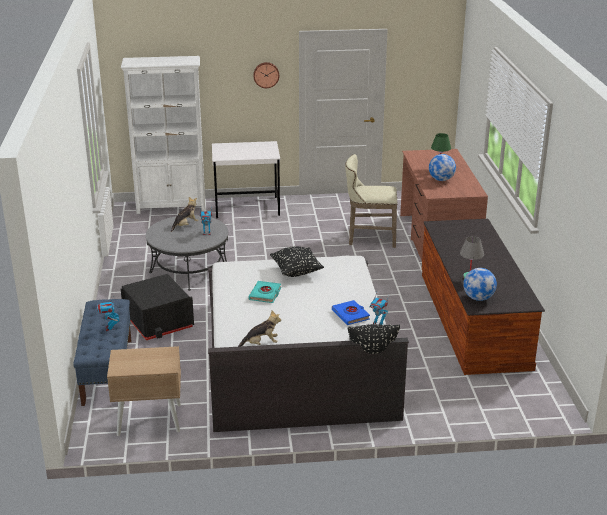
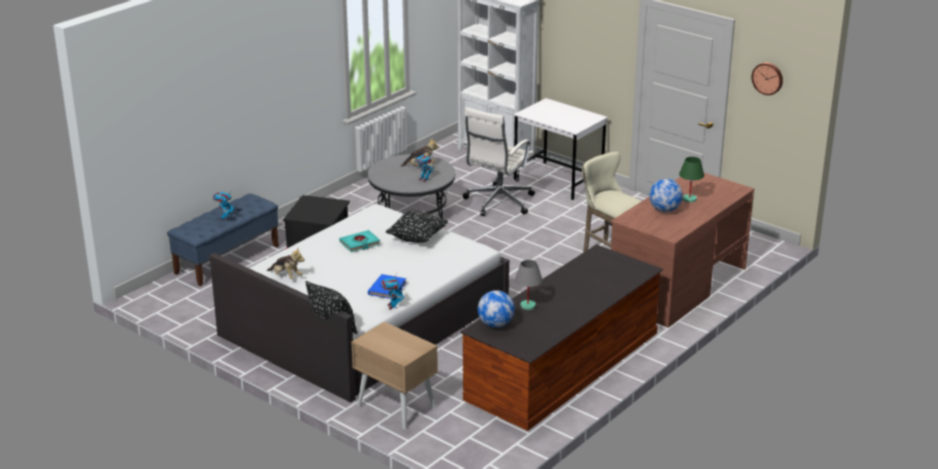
camera: 45 degrees right, 0 degrees up
(149, 420) = (195, 305): beige nightstand -> beige nightstand (395, 406)
(235, 237) = (498, 203): none -> white office chair
(266, 74) = (604, 37): wall clock -> wall clock (768, 78)

